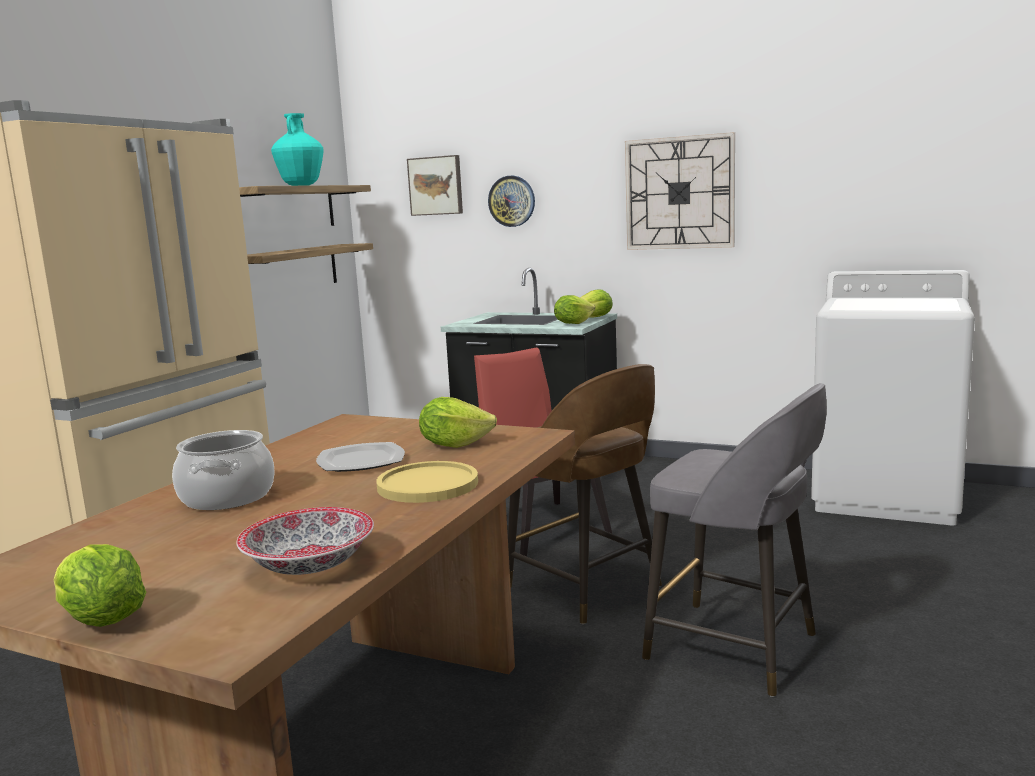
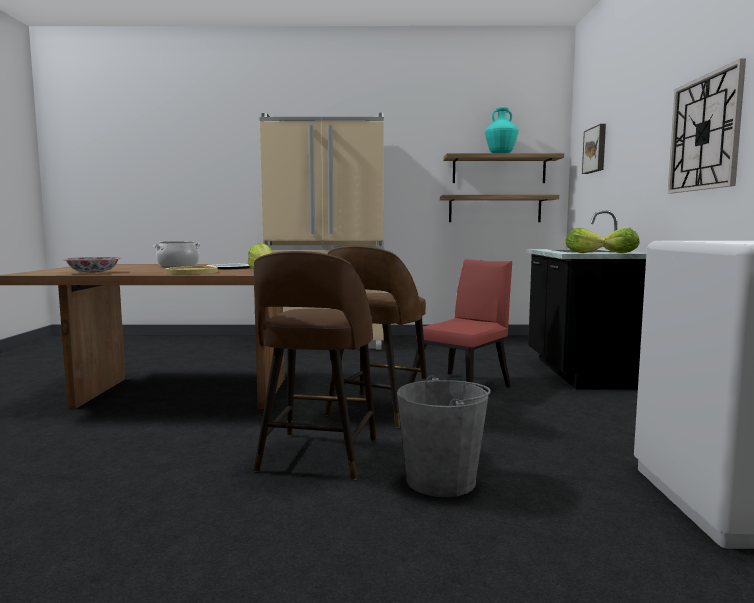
camera: 65 degrees right, 5 degrees down
(101, 620) = (55, 269): lettuce -> none
(512, 201) = (622, 156): wall clock -> none
(736, 648) = (317, 456): grey stool -> brown stool
(825, 591) = (441, 480): none -> grey bucket

